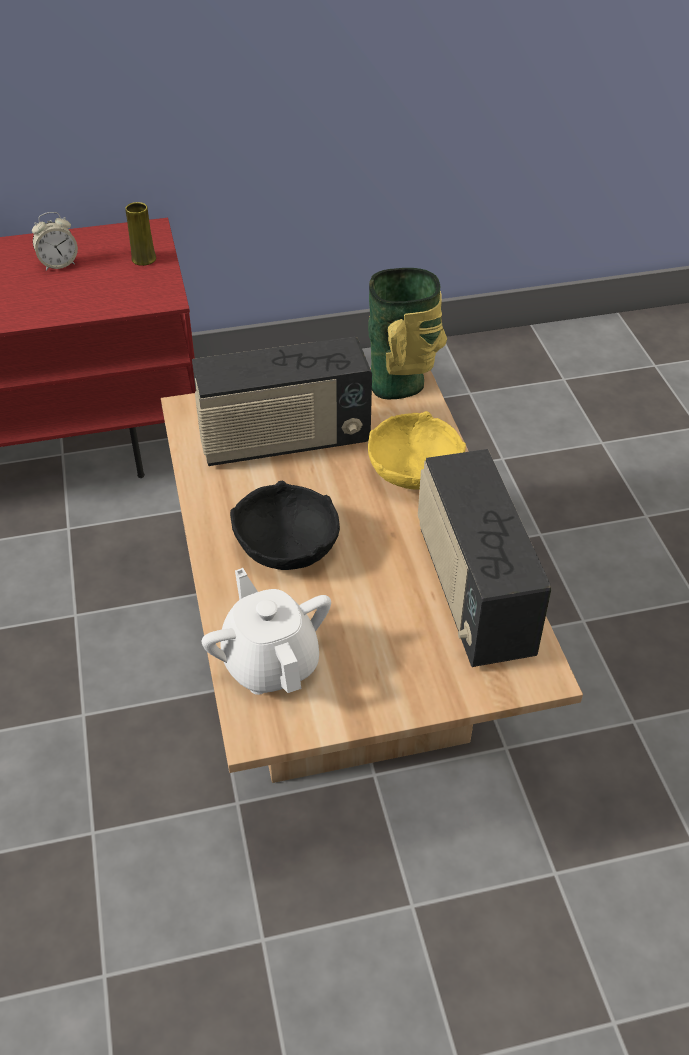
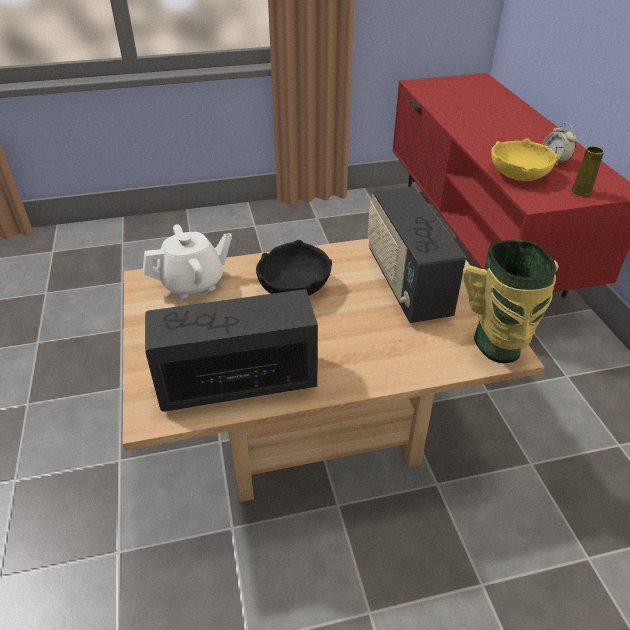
camera: 90 degrees right, 5 degrees down
(415, 471) = (380, 353): yellow bowl -> yellow bowl (519, 175)

